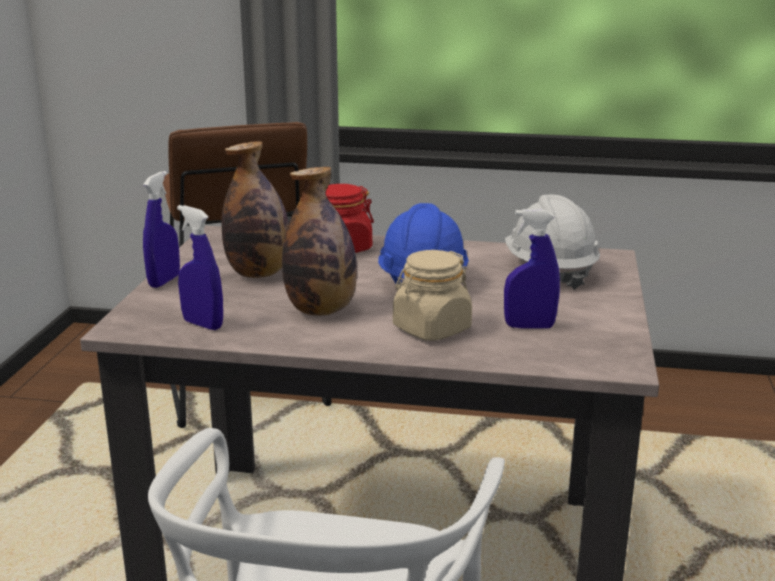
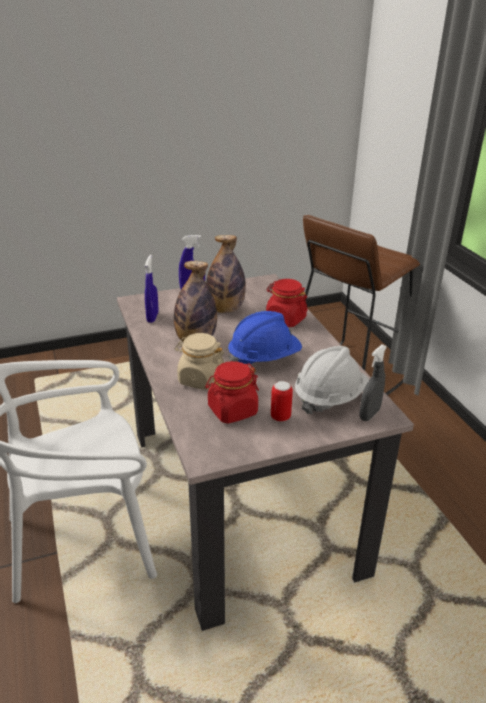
camera: 60 degrees right, 10 degrees up
(529, 326) = (232, 410): blue spray bottle -> red jar
(568, 304) = (280, 417): none -> can
(601, 262) = (369, 414): none -> grey spray bottle

